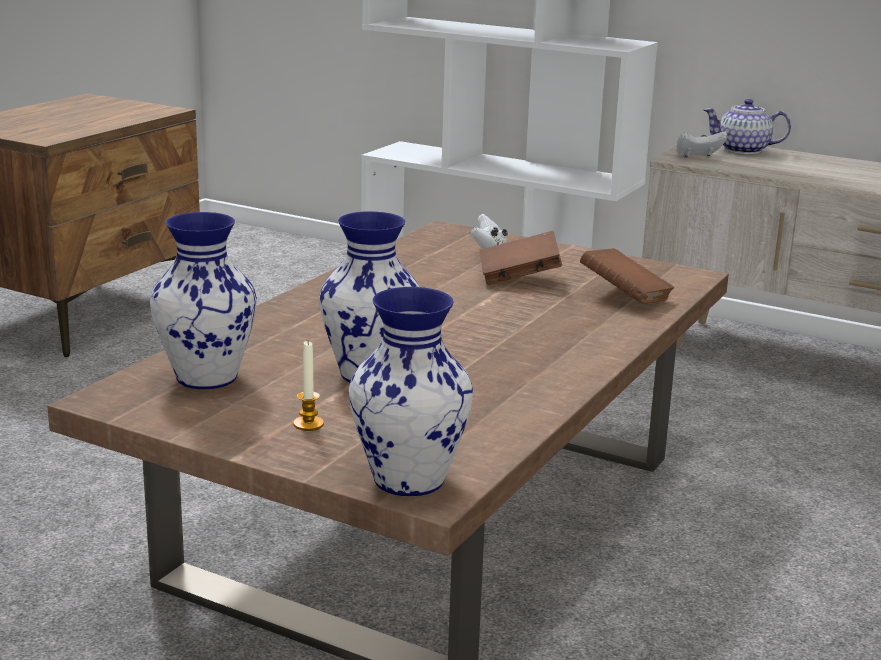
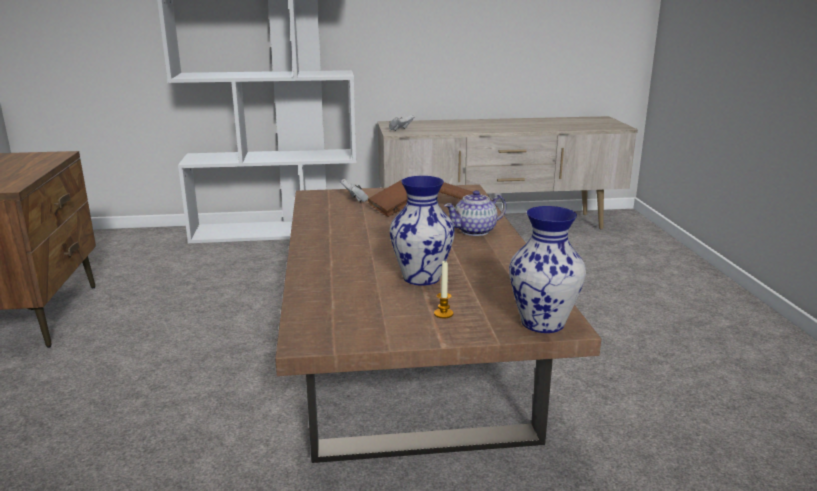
camera: 35 degrees left, 0 degrees up
(205, 377) = (339, 309): vase -> none
(743, 150) = (413, 123): teapot -> teapot (475, 231)

